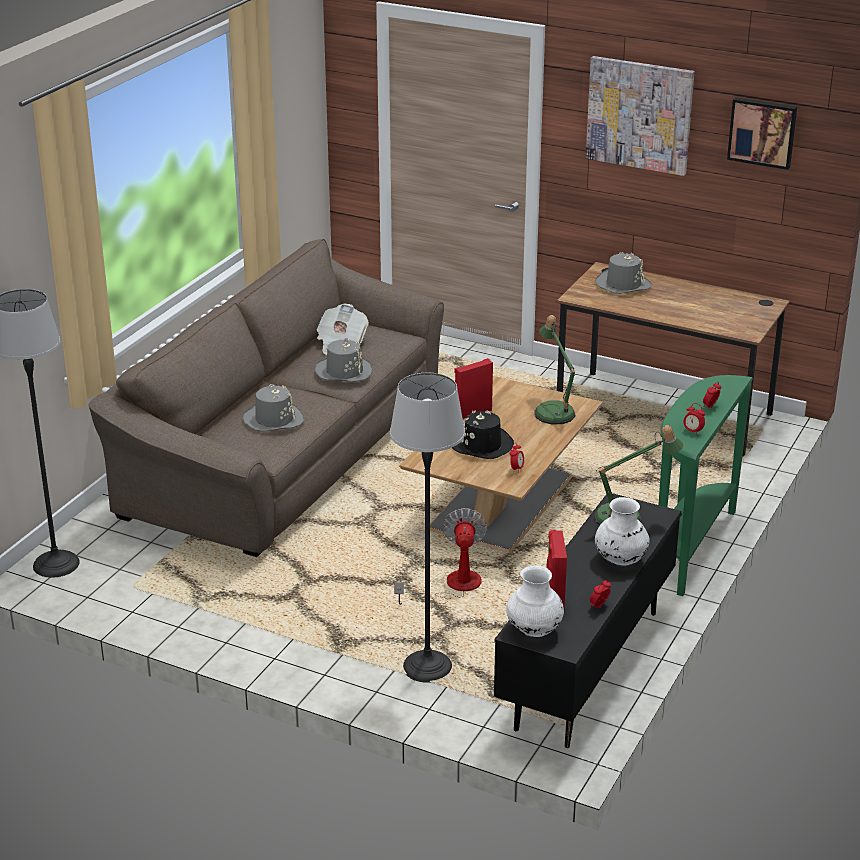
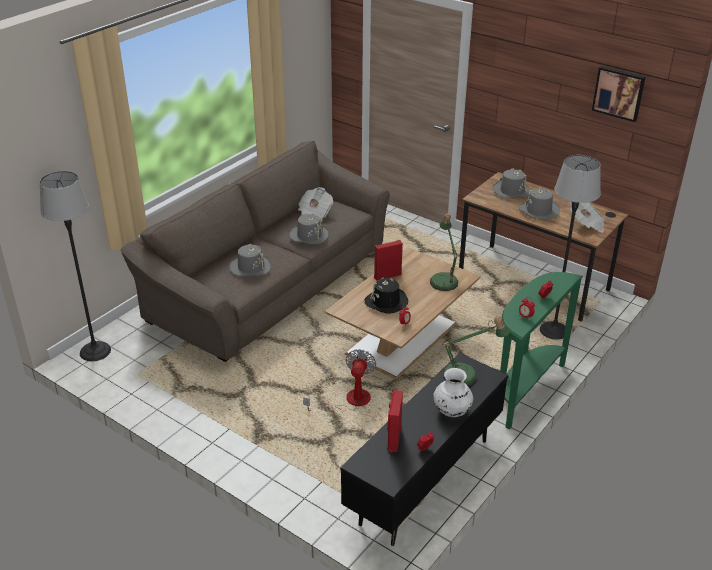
camera: 10 degrees right, 5 degrees up
(427, 666) = (313, 463): floor lamp -> floor lamp (553, 331)
(534, 631) = (371, 464): white vase -> none
(639, 115) = (533, 72): picture -> none
(668, 306) = (539, 211): none -> grey hat
(736, 317) = (586, 224): none -> newspaper

